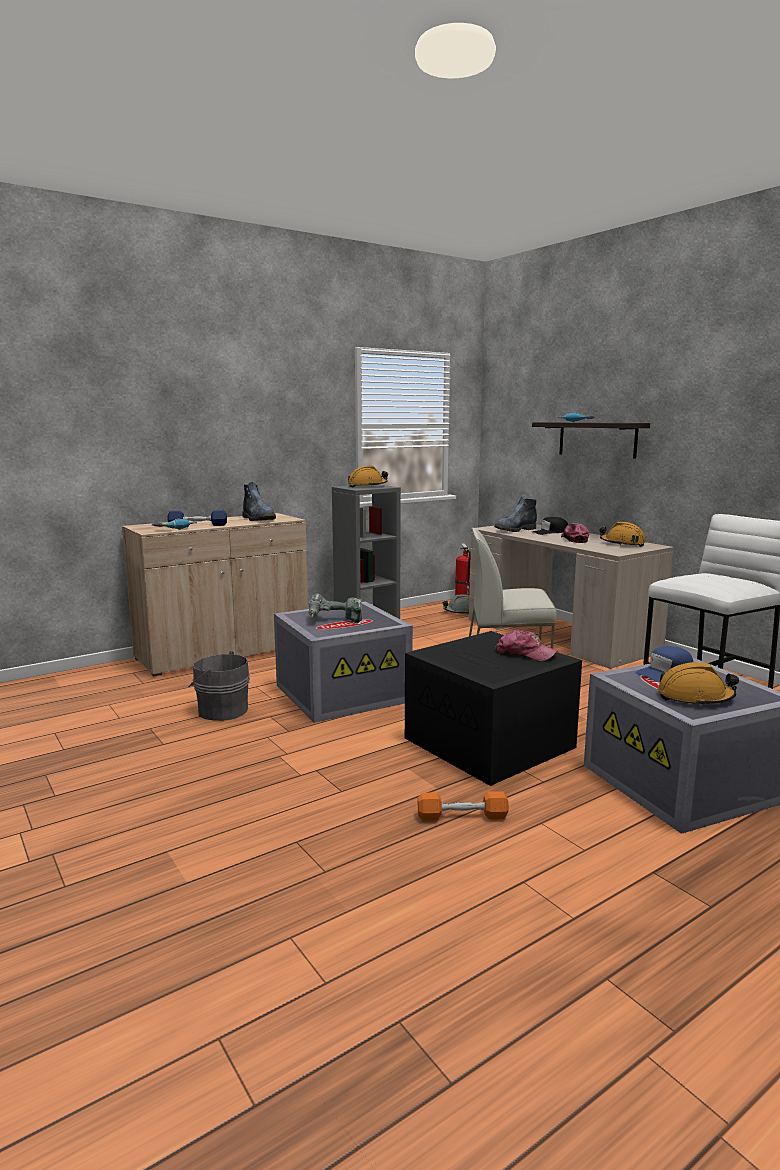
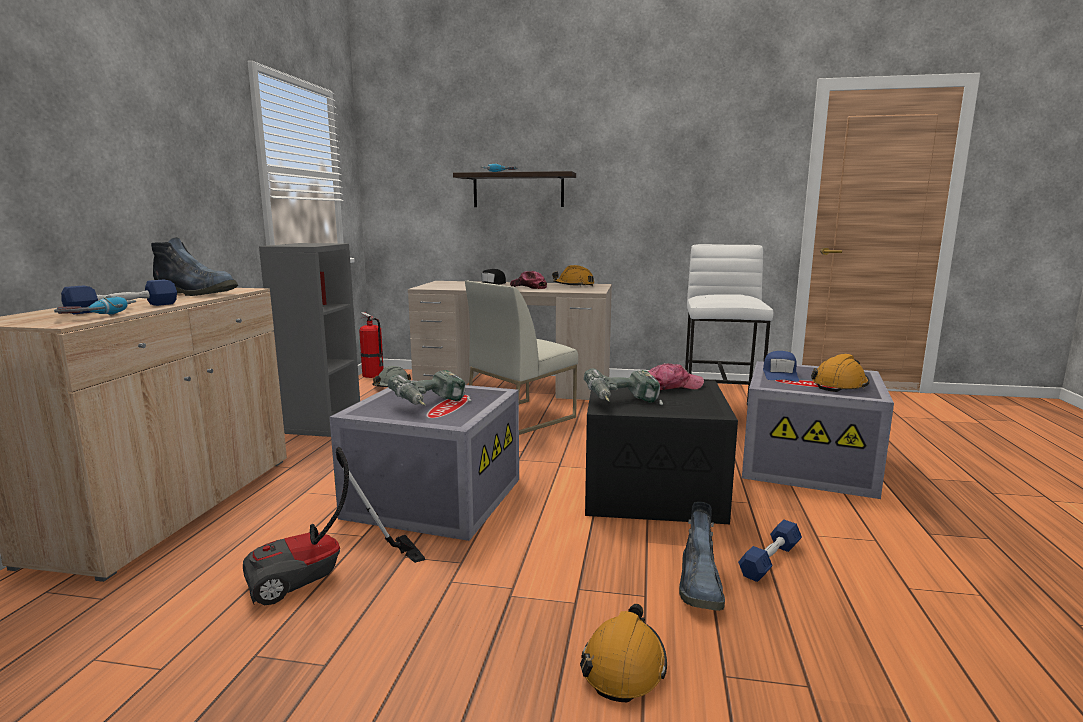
camera: 45 degrees left, 0 degrees up
(221, 710) = (322, 579): grey bucket -> vacuum cleaner
(367, 486) = (304, 244): orange hard hat -> orange hard hat (624, 665)
(450, 653) = (623, 403): none -> power drill
(462, 816) = (770, 560): orange dumbbell -> blue dumbbell
(514, 530) = (455, 286): boot -> boot (701, 586)

